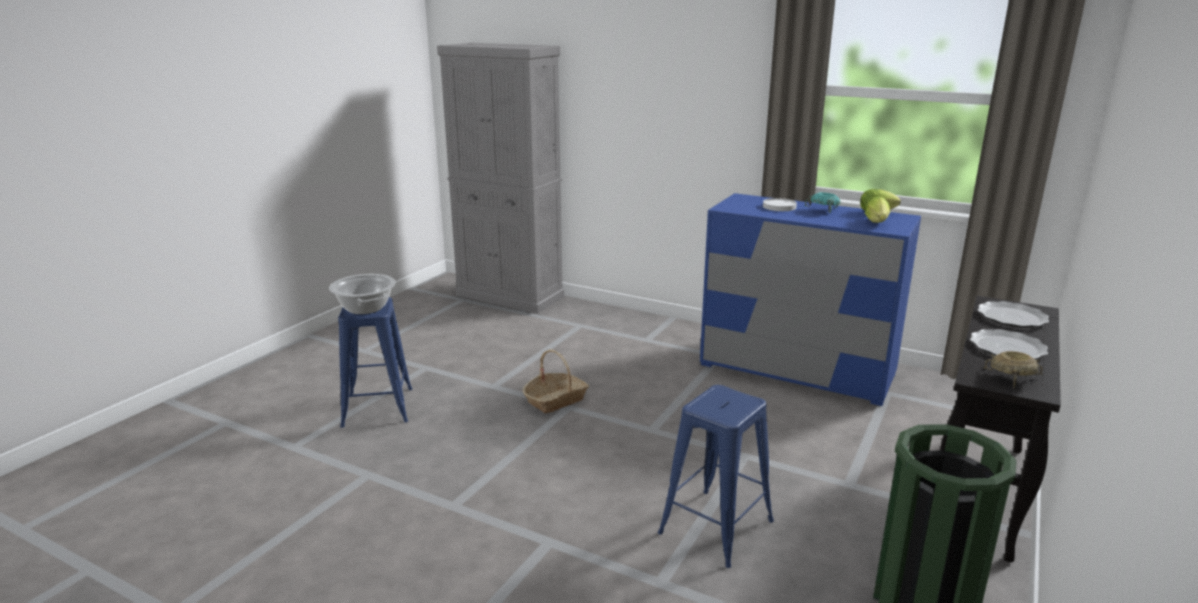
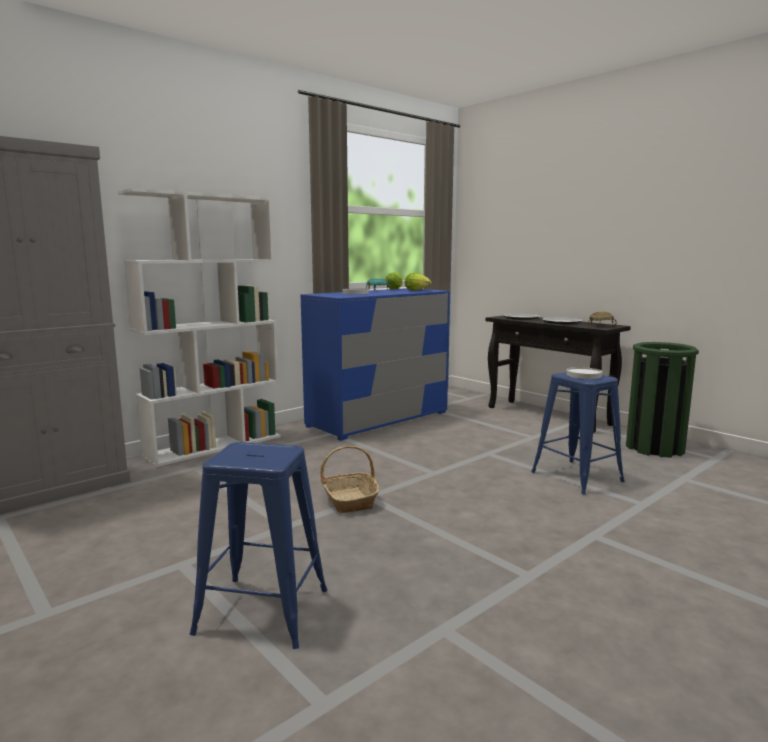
camera: 70 degrees left, 10 degrees down
(365, 308) = (260, 454): cooking pot -> none
(633, 317) = (214, 446): none -> white bookcase
(727, 404) = (584, 375): none -> white plate

